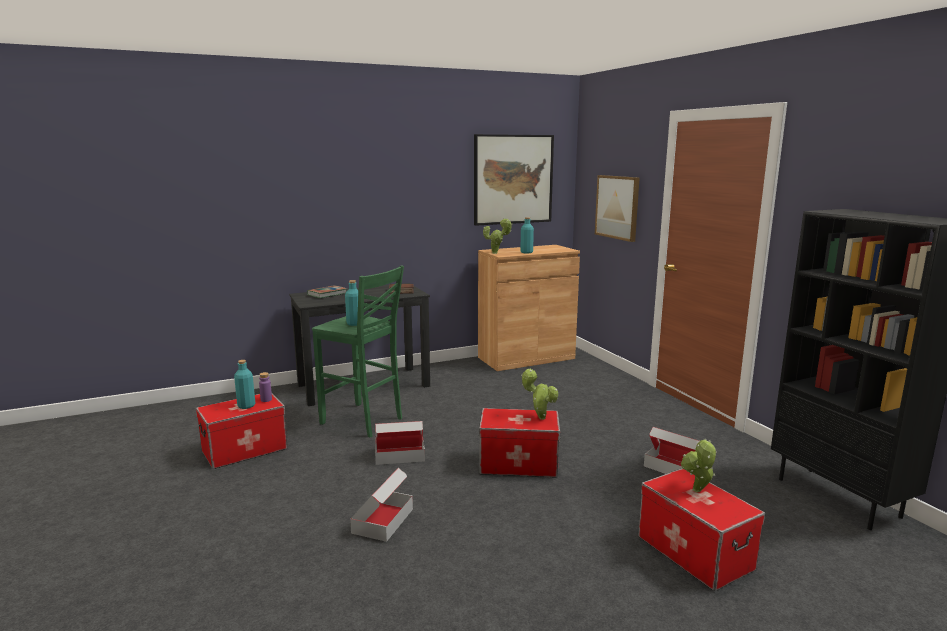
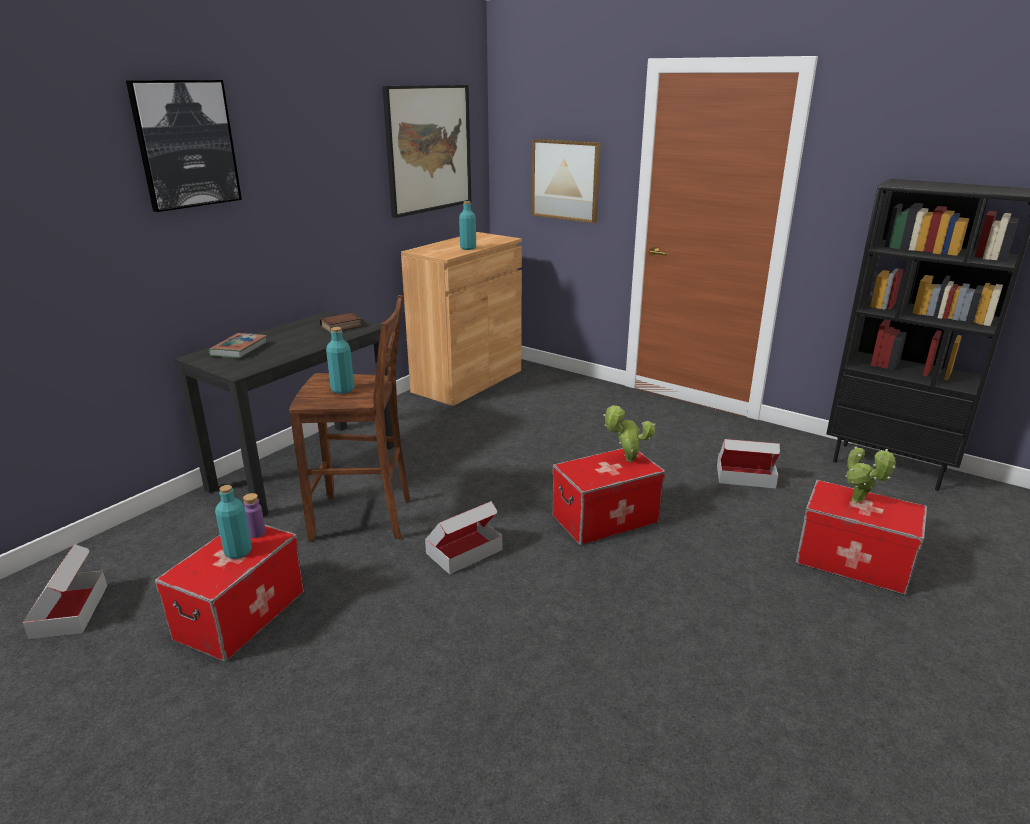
camera: 30 degrees left, 10 degrees up
(318, 165) = (186, 144): none -> picture
(363, 421) = (365, 518): green stool -> brown stool
(382, 520) = (542, 645): cardboard box -> cardboard box (69, 611)
(496, 253) = (435, 254): potted plant -> none

